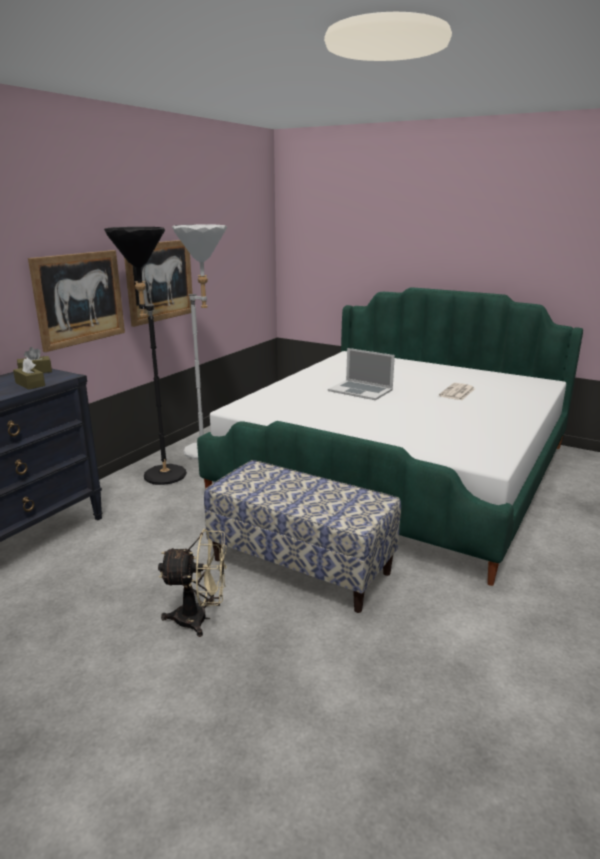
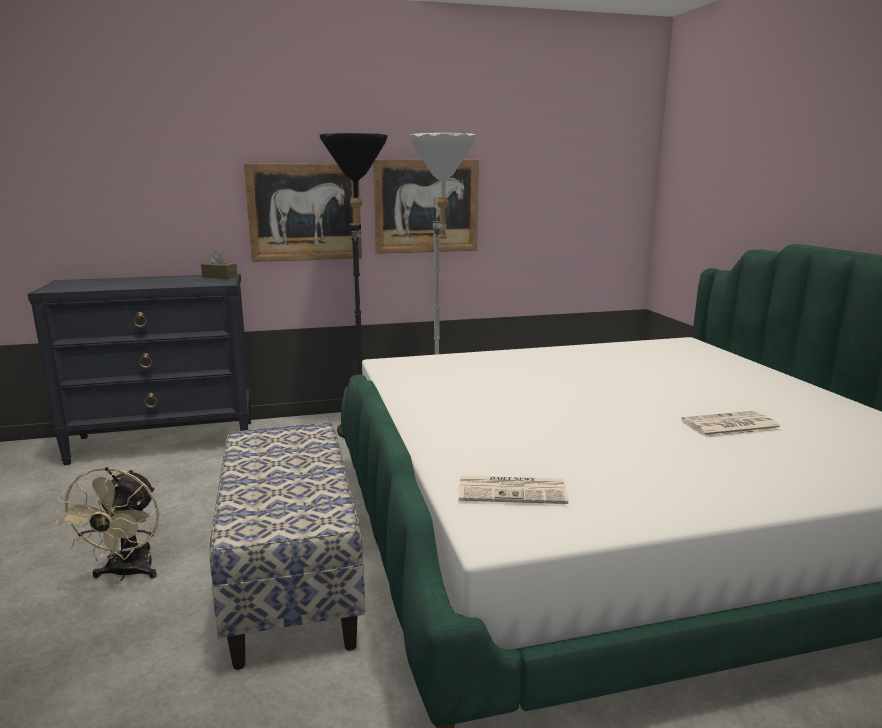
camera: 45 degrees right, 5 degrees down
(30, 384) = (183, 283): brown tissue box -> none
(200, 619) = (127, 573): beige fan -> beige fan turned 45 degrees clockwise
(360, 390) = (582, 383): laptop -> none
(456, 447) = (513, 491): none -> newspaper

